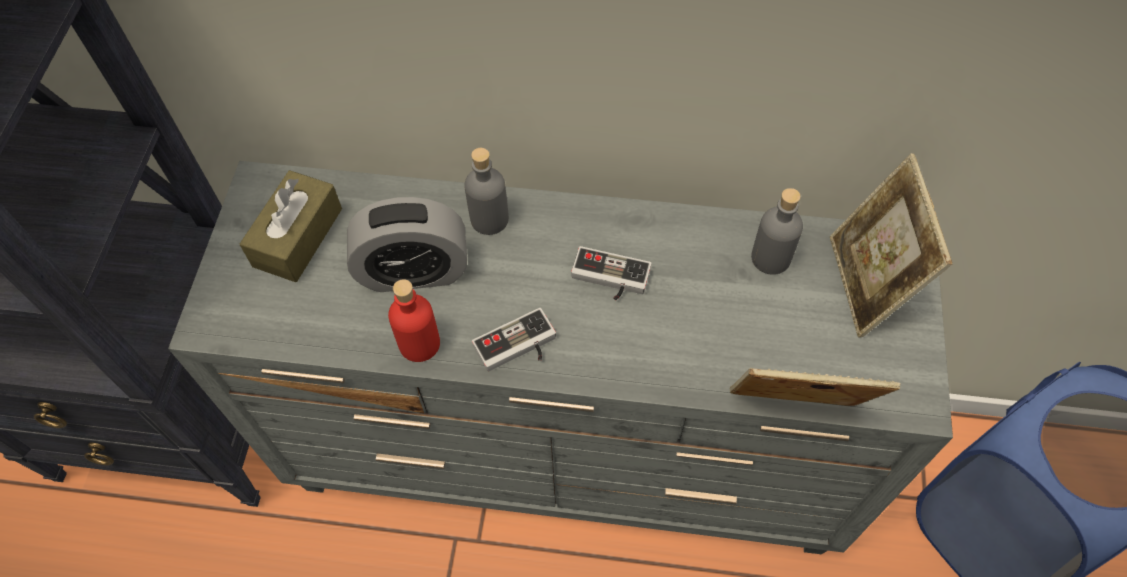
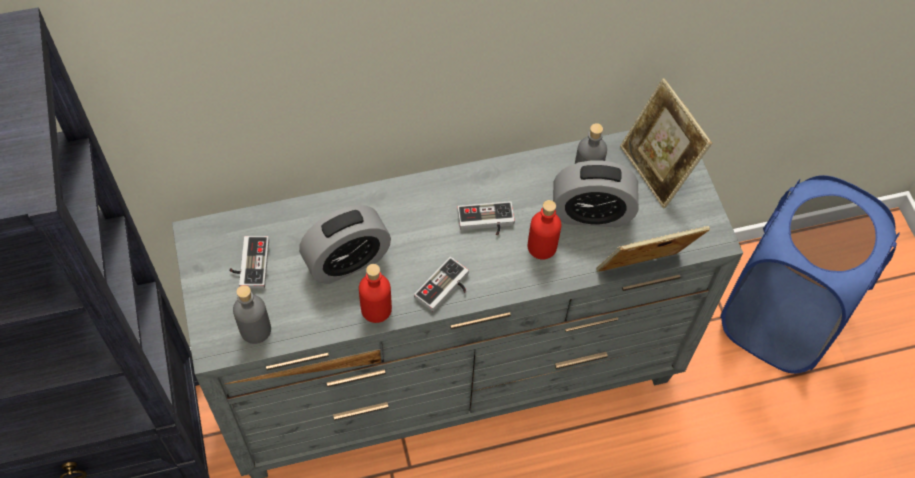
camera: 25 degrees left, 0 degrees up
(298, 237) = (249, 264): brown tissue box -> game controller
(489, 219) = (383, 206): grey bottle -> grey bottle (255, 330)
(668, 334) = (542, 247): none -> red bottle
(754, 312) = (591, 213): none -> alarm clock

